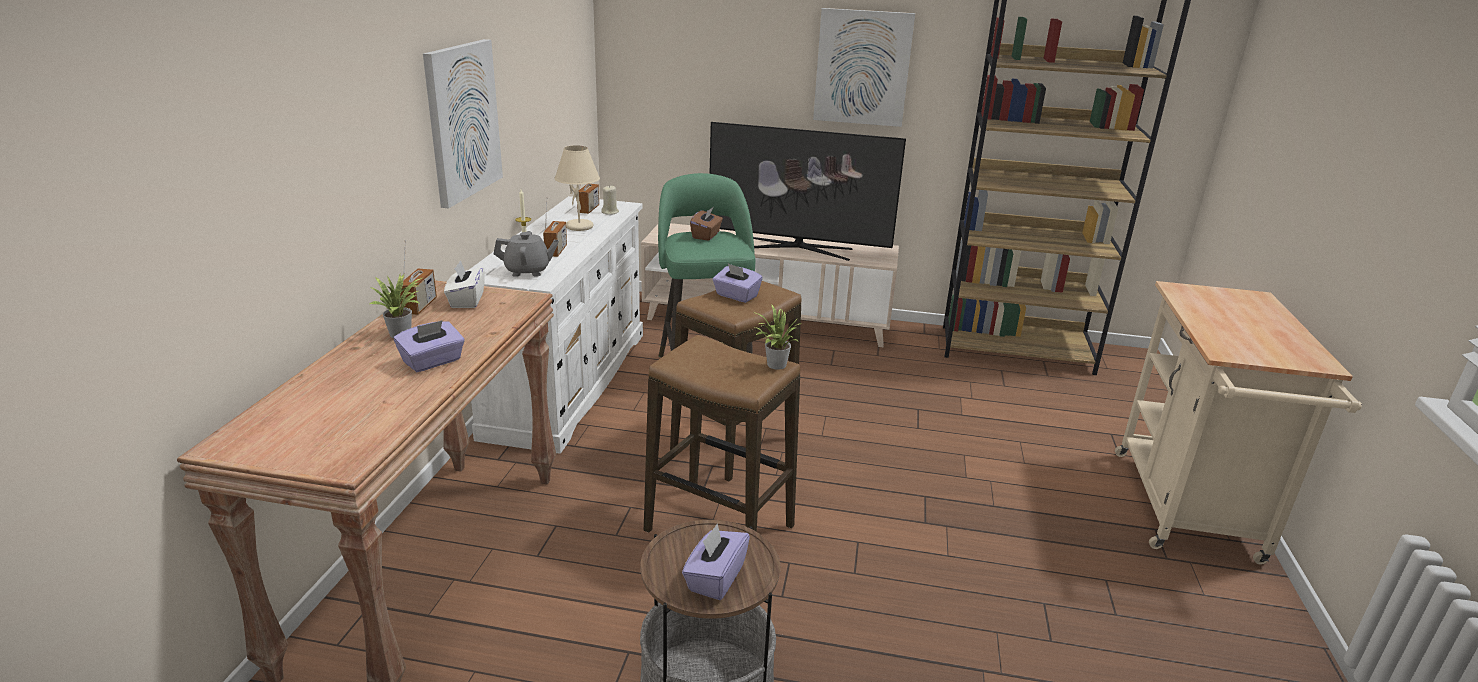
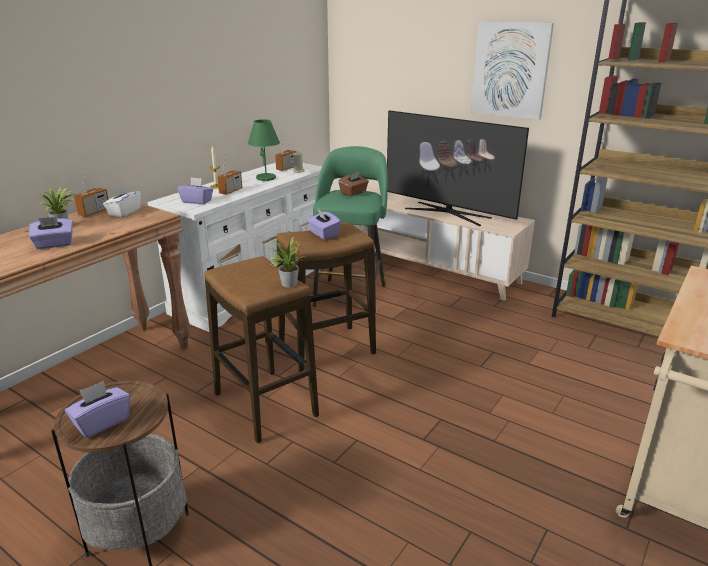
camera: 25 degrees right, 0 degrees up
(462, 121) = (165, 95): picture -> none
(528, 271) = (197, 201): grey teapot -> purple tissue box
(580, 227) = (266, 178): beige table lamp -> green table lamp

